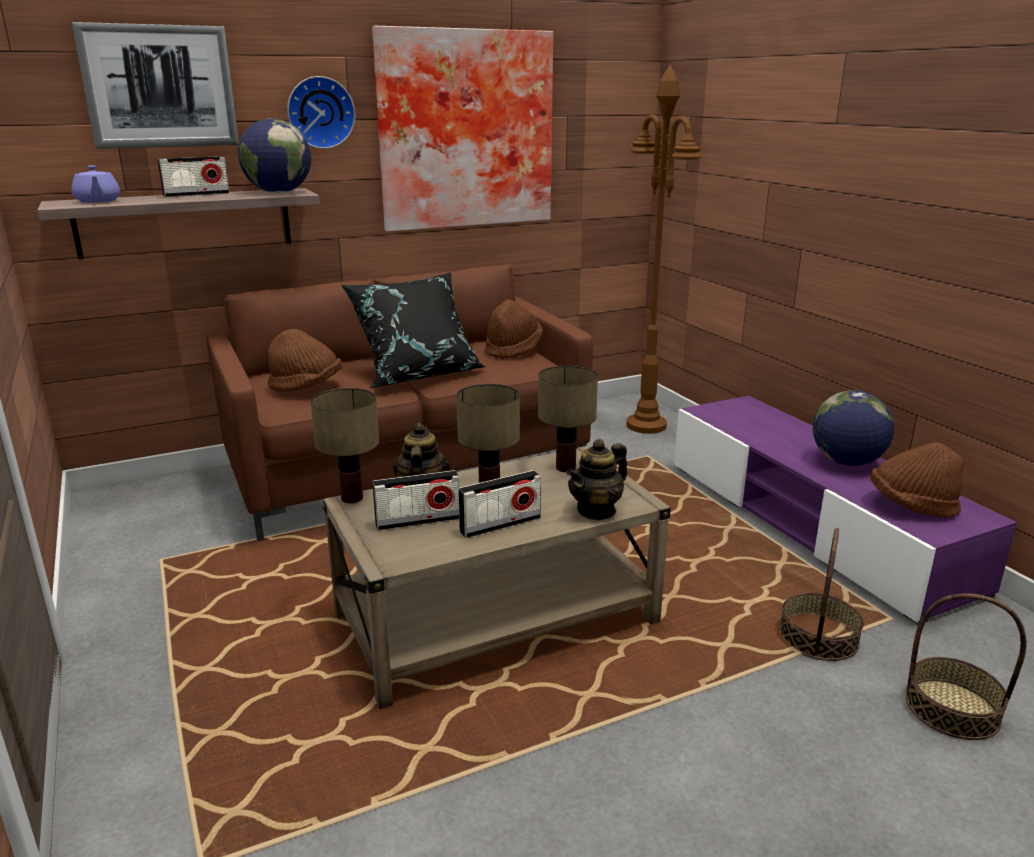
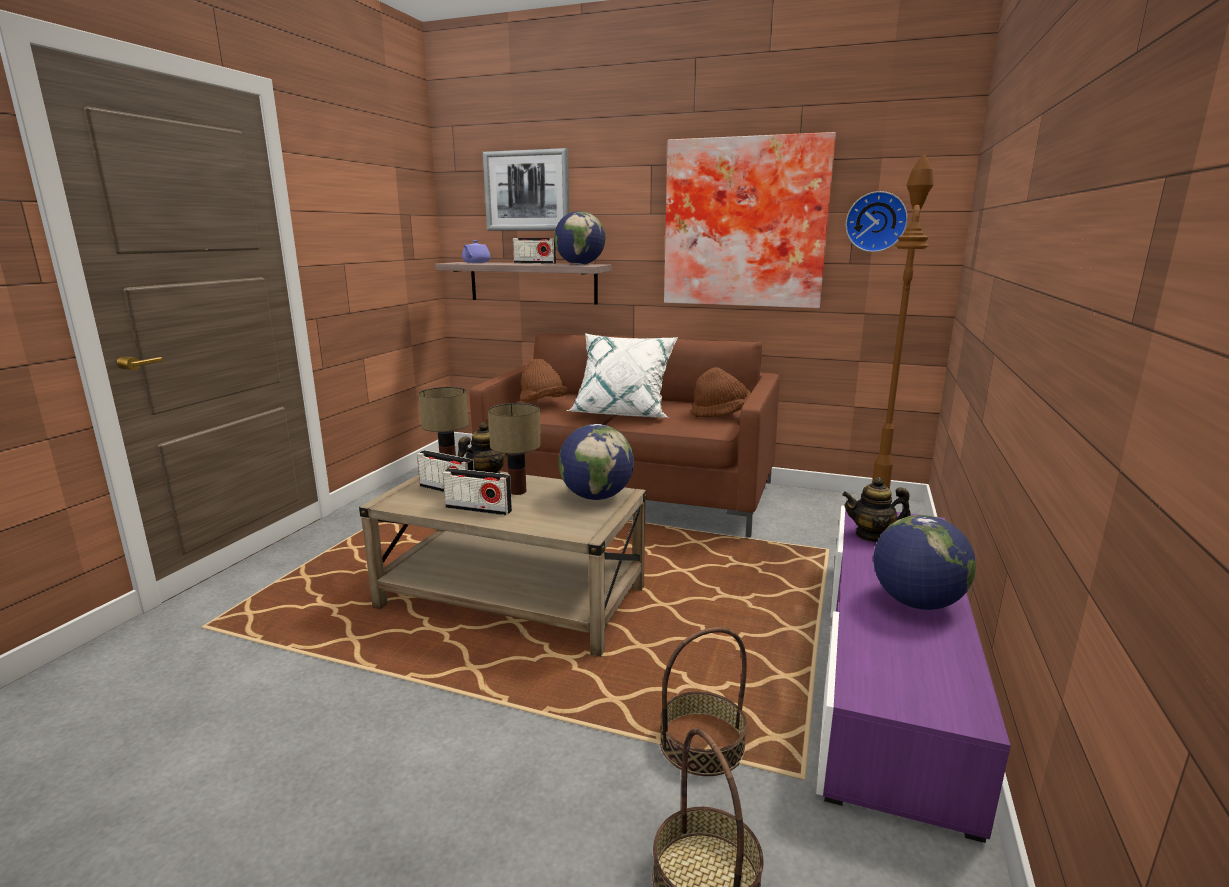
camera: 45 degrees right, 5 degrees down
(320, 112) = (627, 208): wall clock -> wall clock (876, 222)
(417, 374) = (623, 413): black pillow -> white pillow
(567, 468) = (596, 497): table lamp -> globe
(596, 510) = (547, 526): teapot -> teapot (872, 535)
(912, 506) = (897, 665): brown hat -> none

